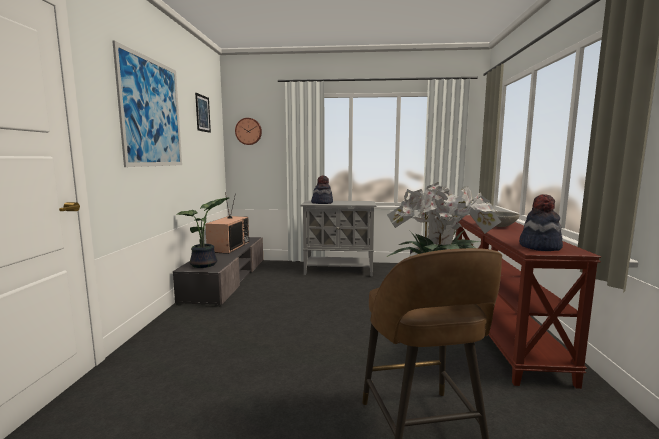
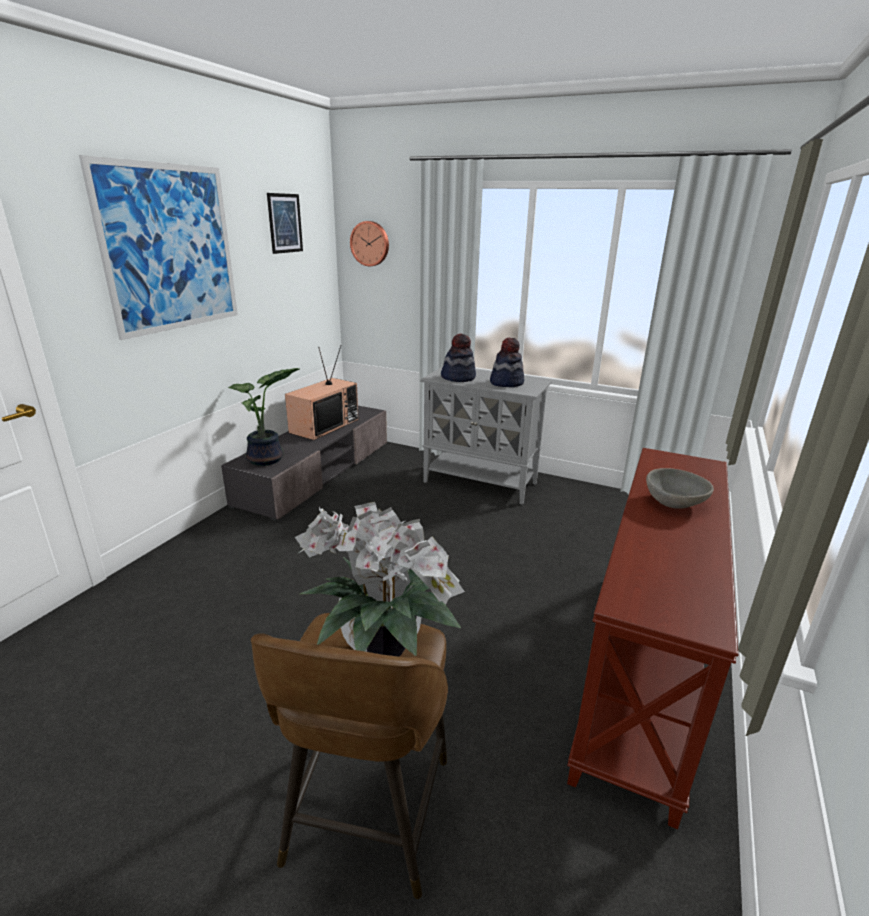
camera: 20 degrees right, 15 degrees up
(539, 247) = (654, 593): hat -> hat (506, 383)

